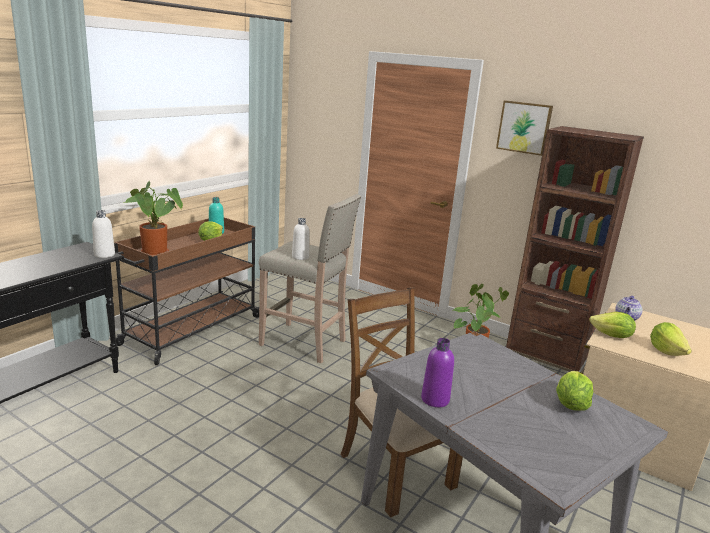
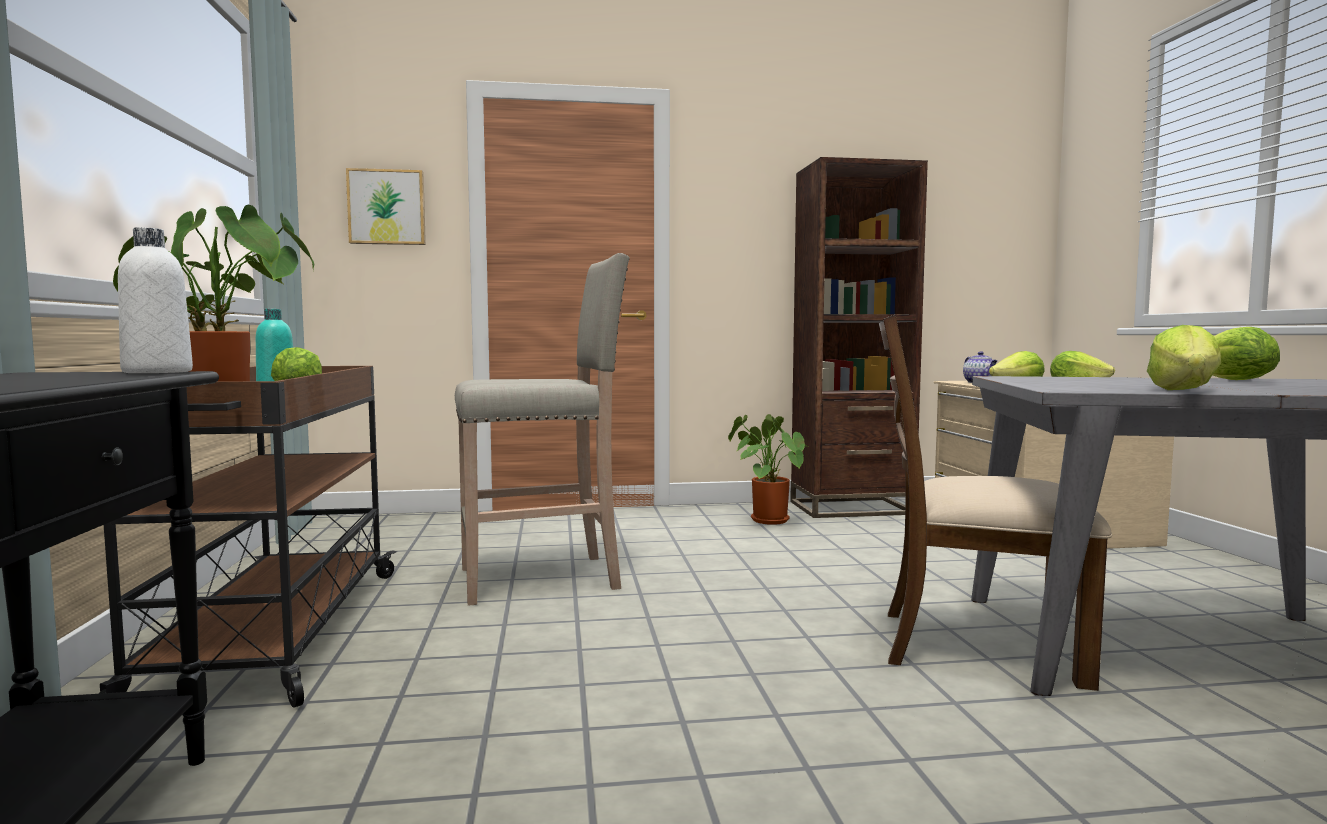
camera: 40 degrees left, 15 degrees down
(300, 257) = (541, 382): white bottle -> none
(435, 399) = (1183, 390): purple bottle -> lettuce
(524, 127) = (745, 181): picture -> picture (387, 207)

